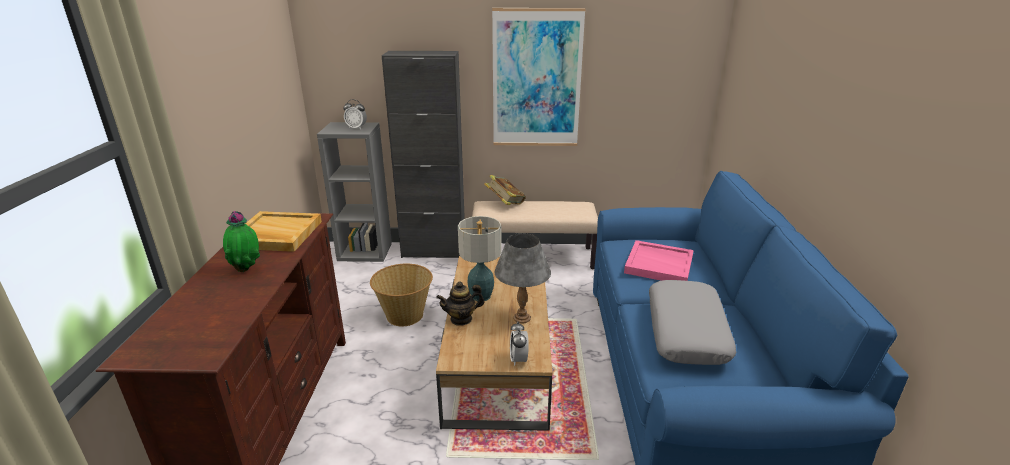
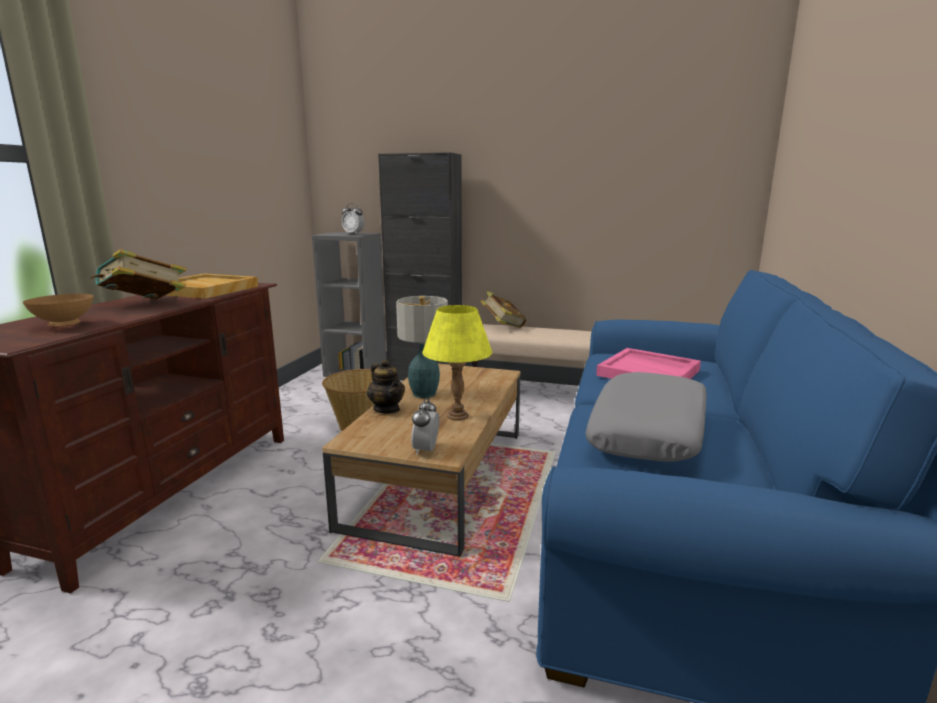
camera: 15 degrees right, 10 degrees down
(213, 318) = (63, 325): none -> brown bowl
(247, 269) = (144, 304): potted plant -> book
(461, 319) = (387, 409): teapot -> teapot turned 120 degrees counterclockwise
(522, 318) = (458, 416): grey table lamp -> yellow table lamp
(536, 79) = (545, 187): picture -> none

